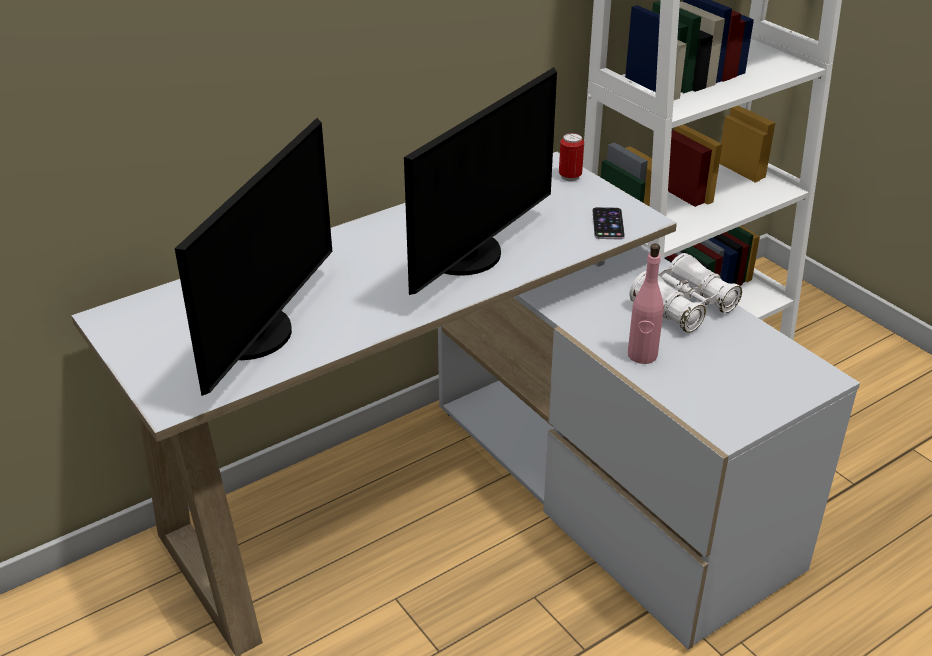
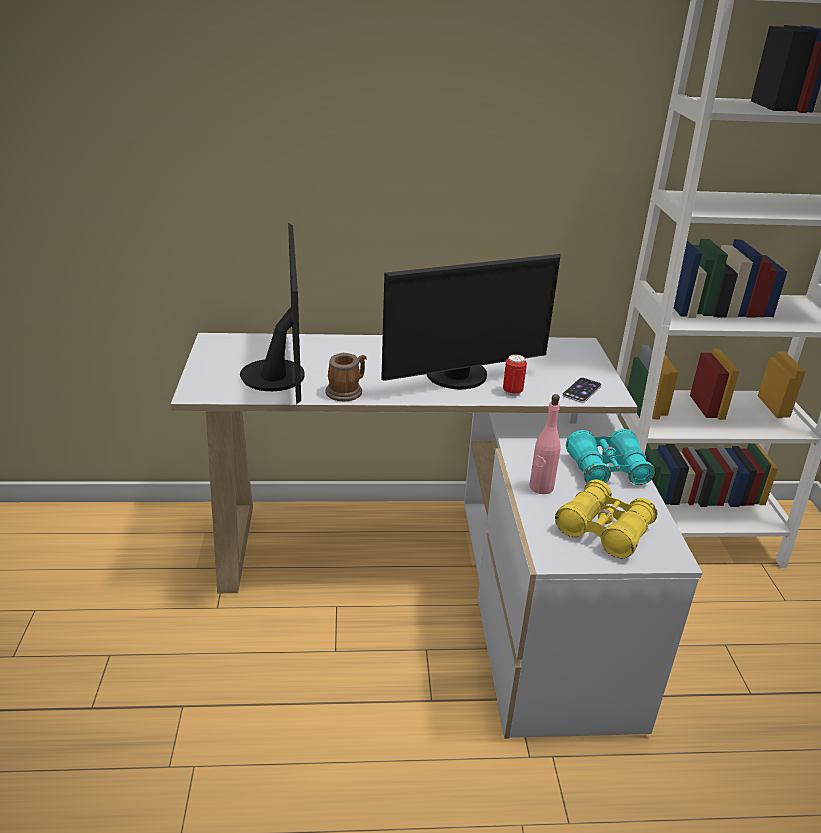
camera: 30 degrees right, 5 degrees down
(257, 335) = (280, 375): monitor -> monitor turned 60 degrees counterclockwise
(361, 324) = (347, 391): none -> mug
(570, 177) = (587, 355): can -> can (512, 392)
(683, 307) = (607, 470): white binoculars -> turquoise binoculars
(742, 377) = (604, 530): none -> yellow binoculars

